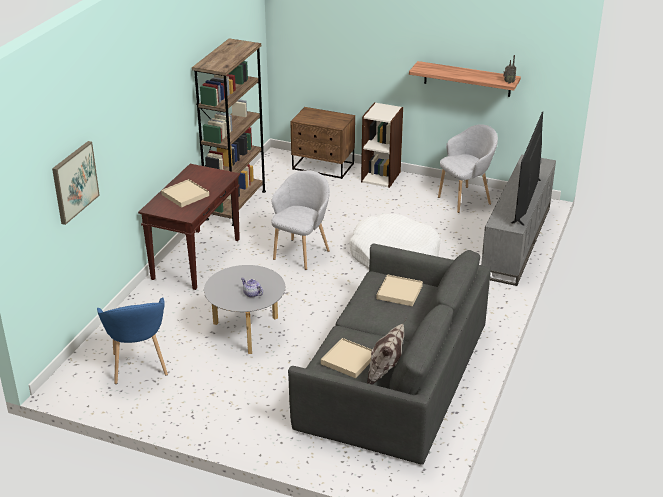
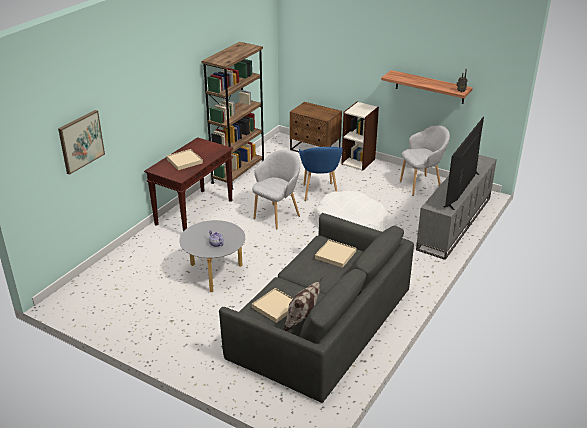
camera: 10 degrees right, 0 degrees up
(138, 366) = (122, 292): blue armchair -> blue armchair (319, 193)

